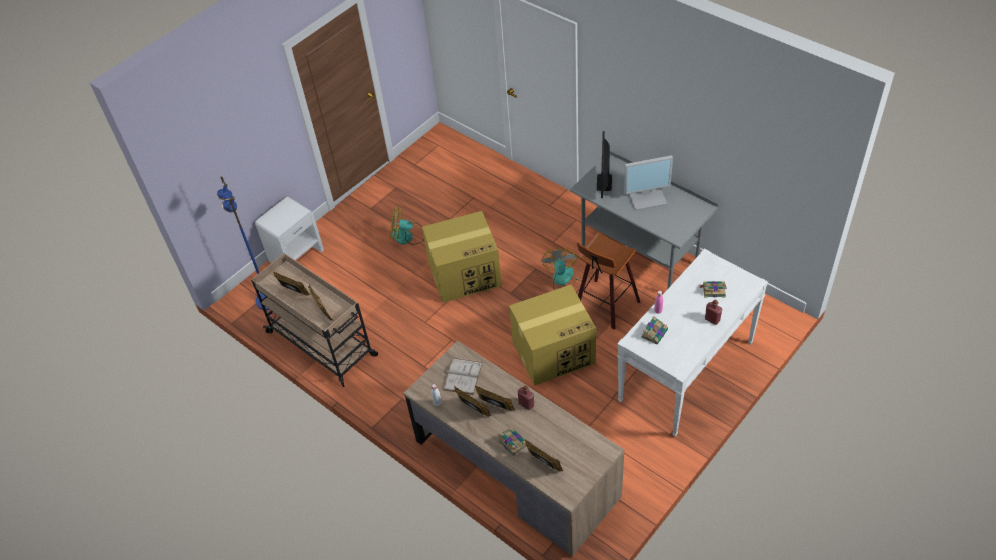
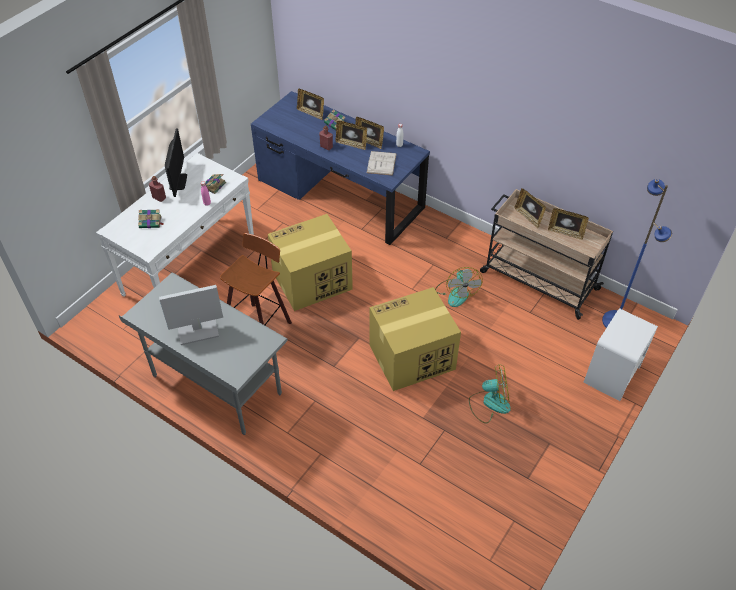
camera: 170 degrees right, 0 degrees up
(515, 468) = (340, 194): brown desk -> blue desk
(564, 281) = (302, 353): fan -> fan (456, 292)
(604, 182) = (245, 346): monitor -> monitor (178, 181)

